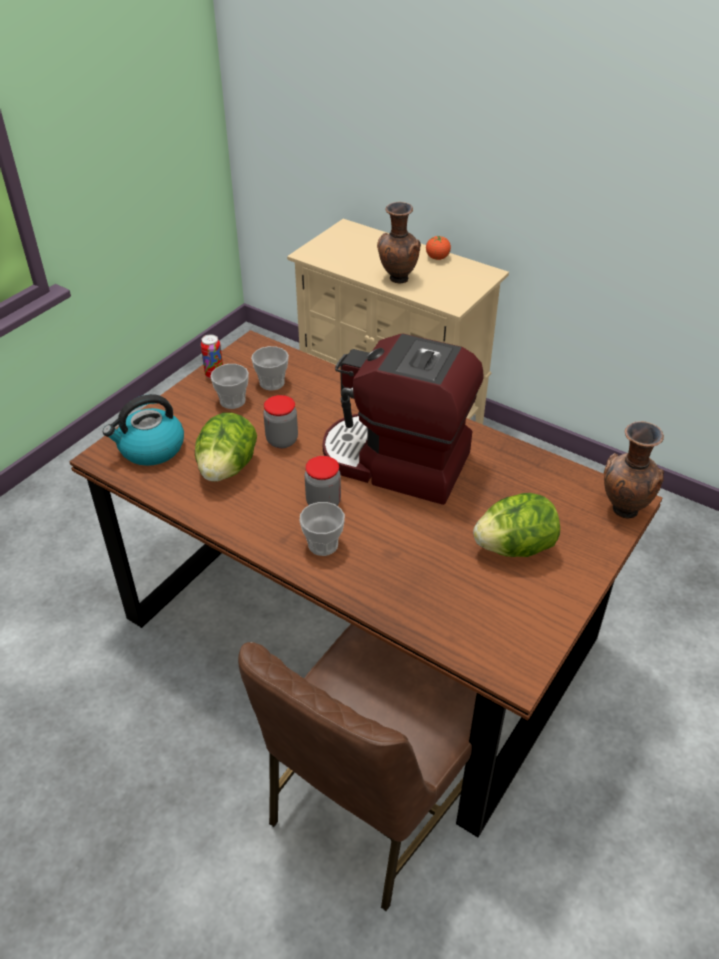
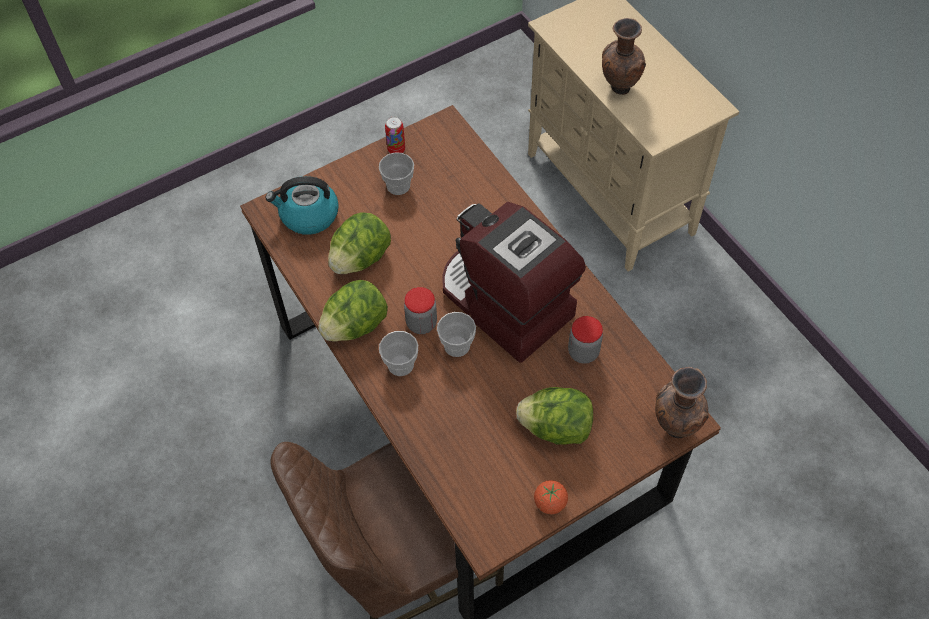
camera: 25 degrees right, 15 degrees up
(254, 526) = (355, 325): none -> lettuce
(272, 383) = (442, 176): cup -> cup (457, 345)
(282, 440) = (419, 244): jar -> jar (583, 352)
(437, 258) = (676, 70): tomato -> tomato (550, 503)

